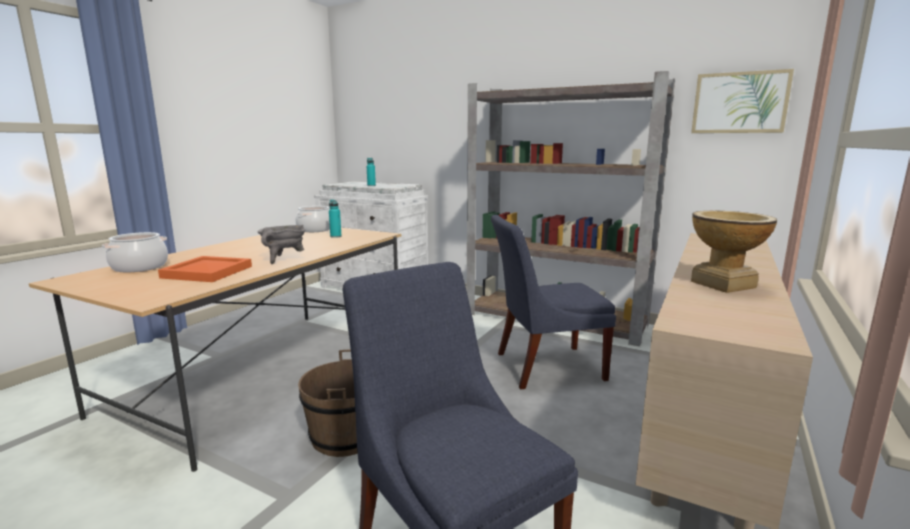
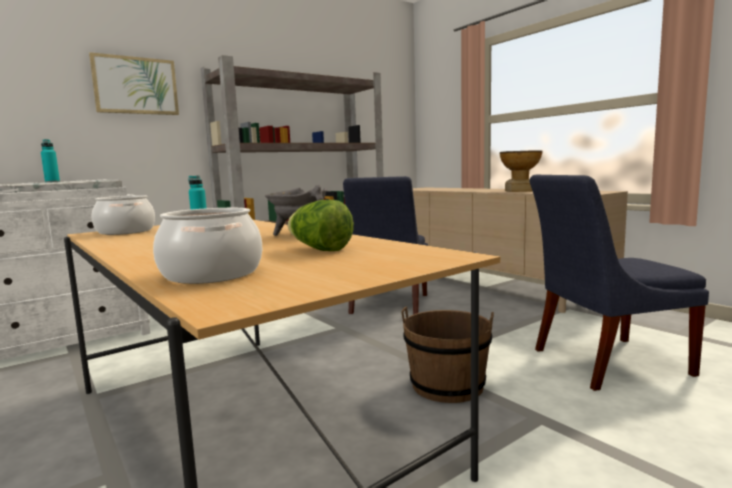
camera: 65 degrees left, 5 degrees down
(206, 272) = (320, 249): orange tray -> lettuce
(739, 103) = (383, 103): picture -> picture (136, 85)

